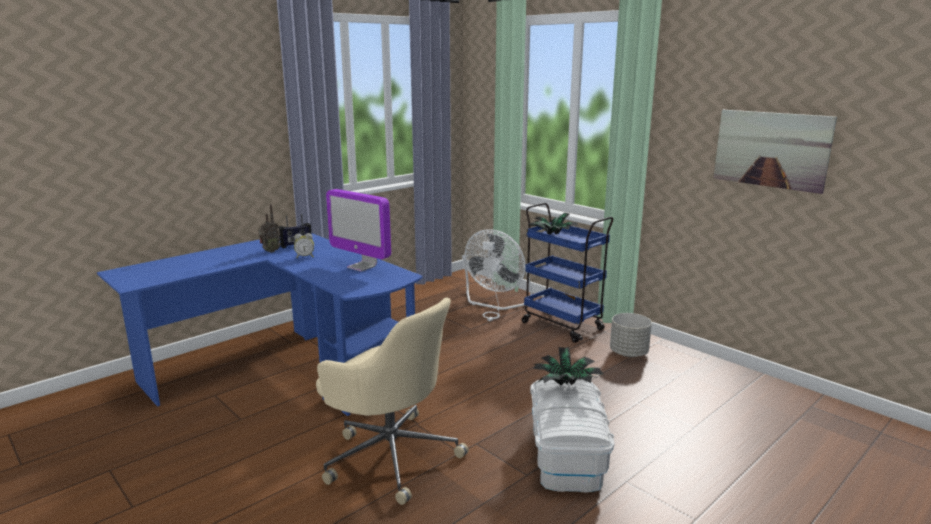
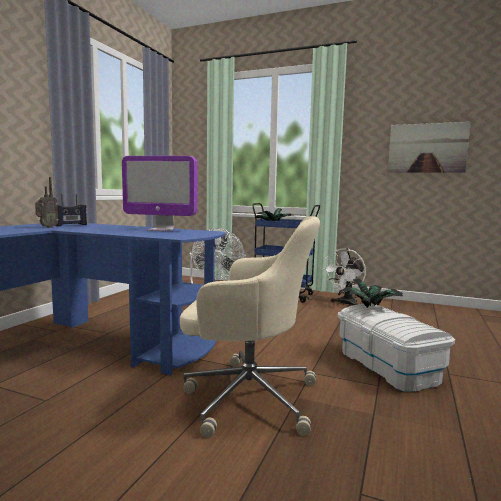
camera: 25 degrees left, 10 degrees down
(305, 257) = (91, 228): alarm clock -> none
(629, 353) = (345, 304): grey planter -> white fan

